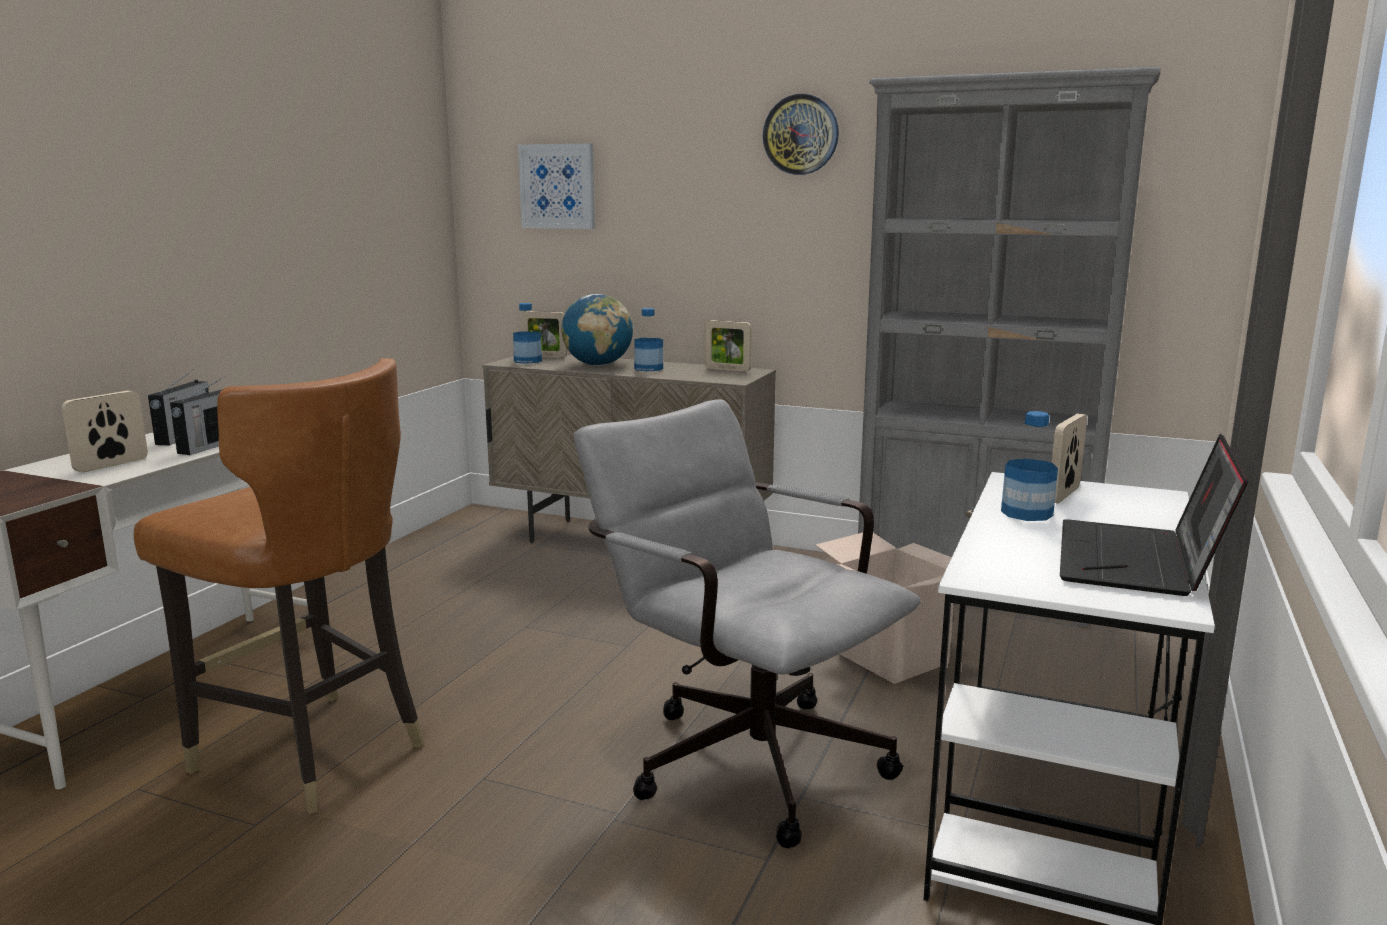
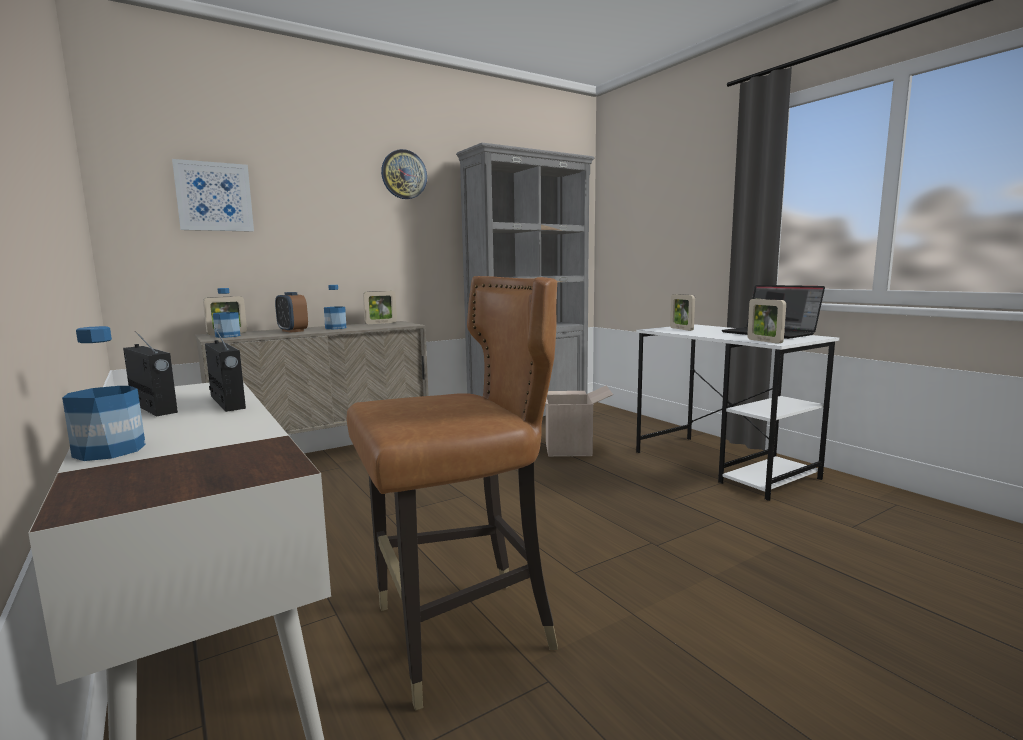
camera: 55 degrees left, 5 degrees down
(111, 465) = (200, 430): picture frame -> picture frame (764, 341)
(598, 365) = (292, 331): globe -> alarm clock
(742, 754) = (622, 500): grey office chair -> none
(1026, 513) = (700, 333): bottle -> bottle (109, 450)

